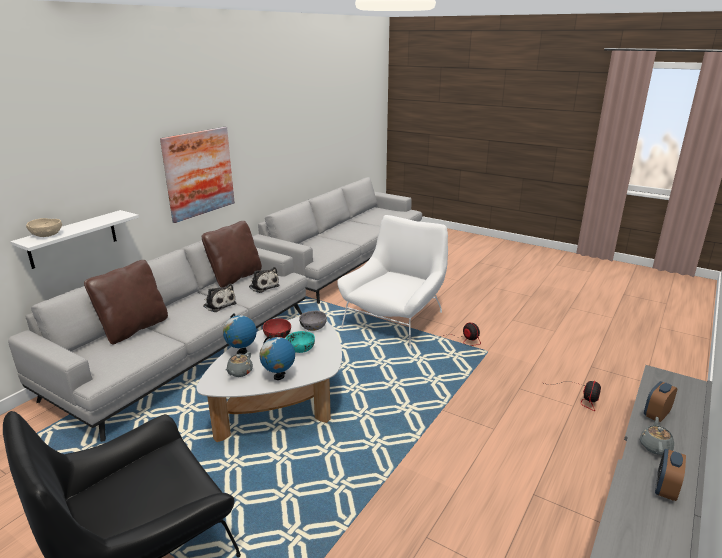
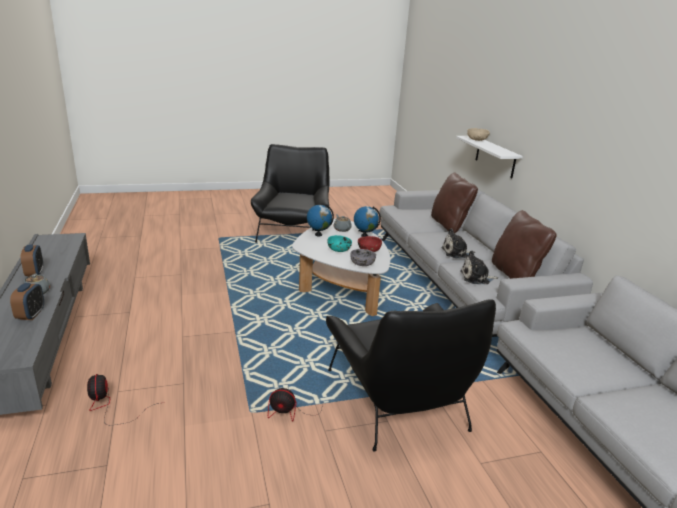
camera: 130 degrees right, 0 degrees up
(199, 173) = (591, 167): picture -> none
(394, 320) = (397, 398): white armchair -> black armchair

